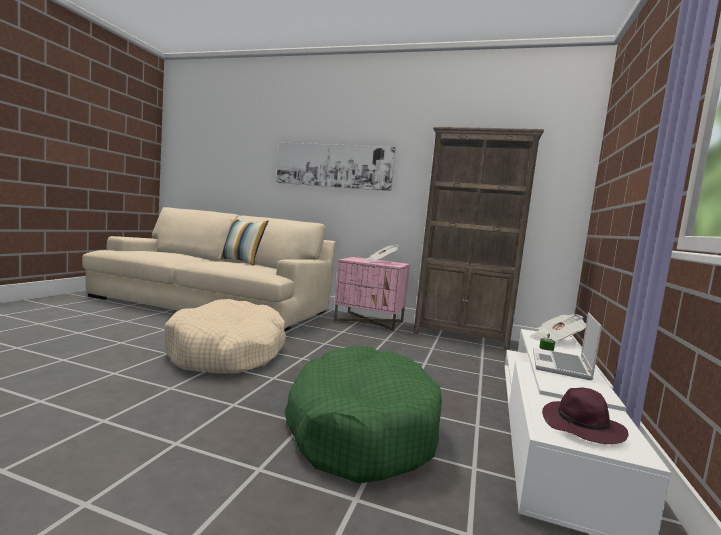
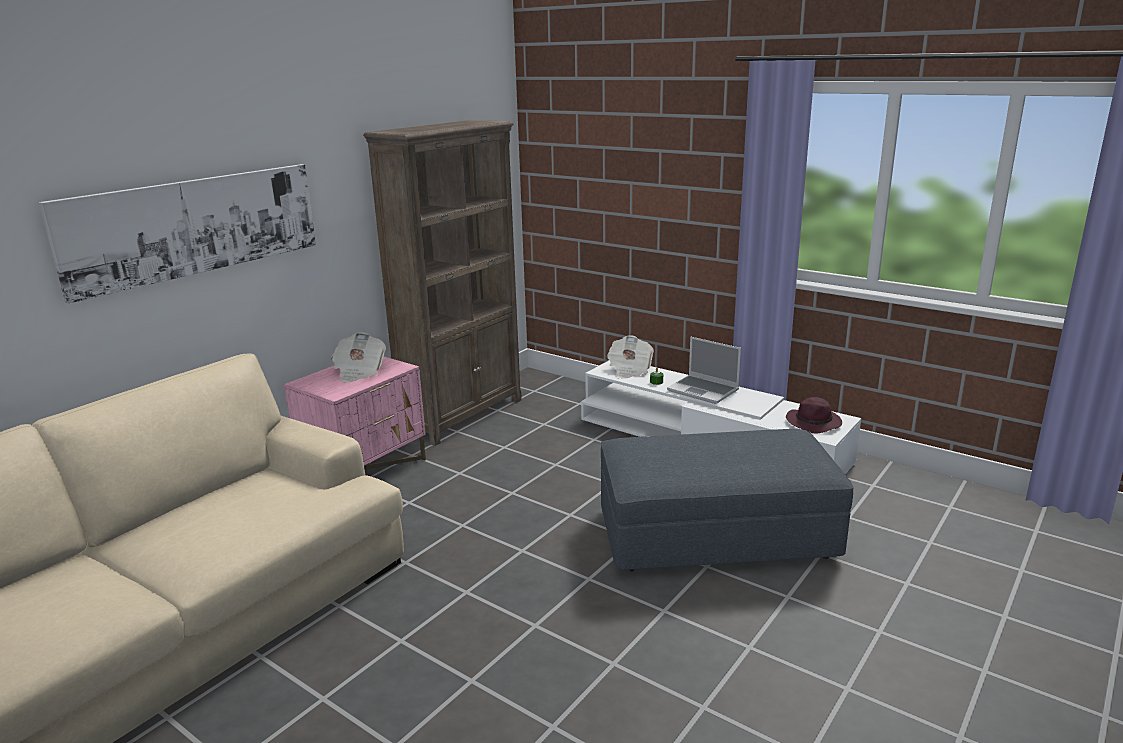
camera: 70 degrees left, 15 degrees up
(227, 353) = (484, 617): beige dog bed -> none
(241, 262) = (195, 511): pillow -> none
(360, 428) = (715, 535): green dog bed -> grey ottoman

